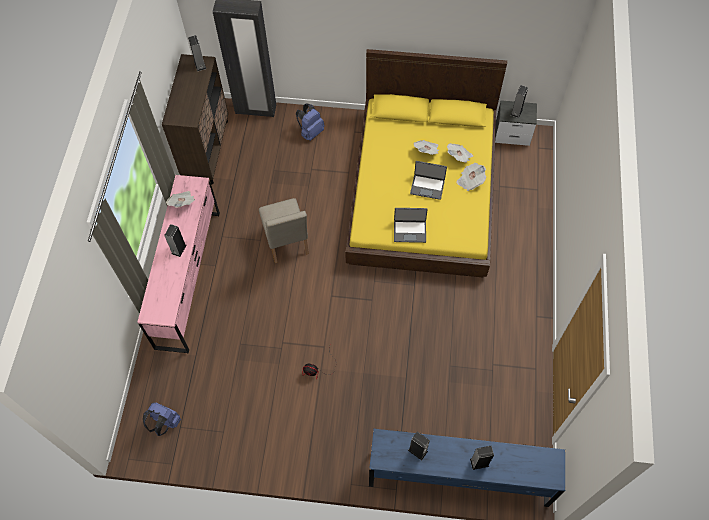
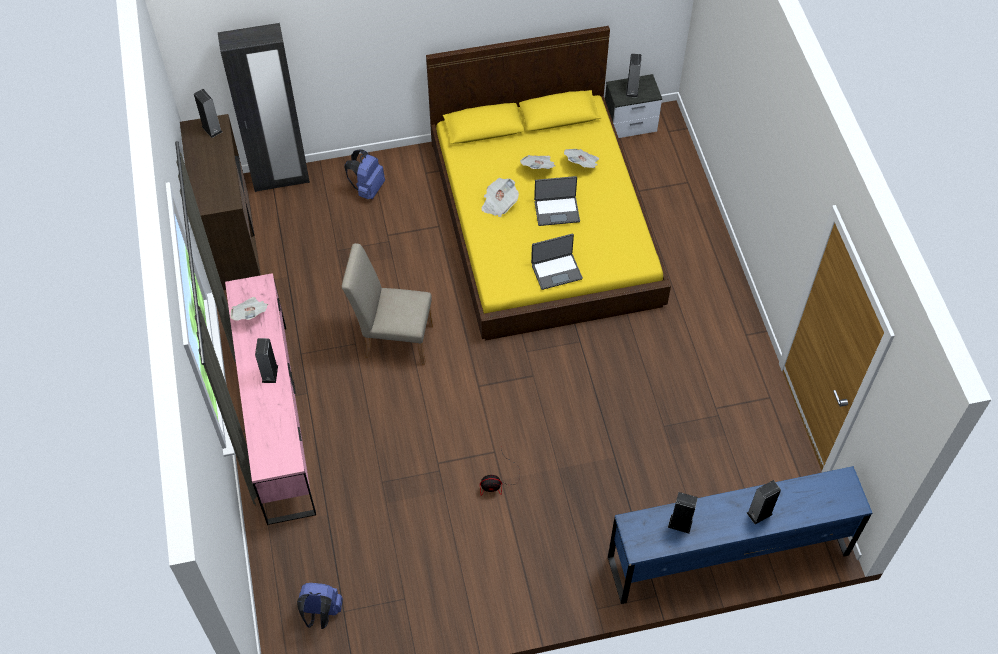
camera: 20 degrees left, 5 degrees down
(286, 244) = (393, 339): beige chair -> beige chair turned 135 degrees clockwise
(470, 181) = (607, 189): newspaper -> newspaper (499, 204)

